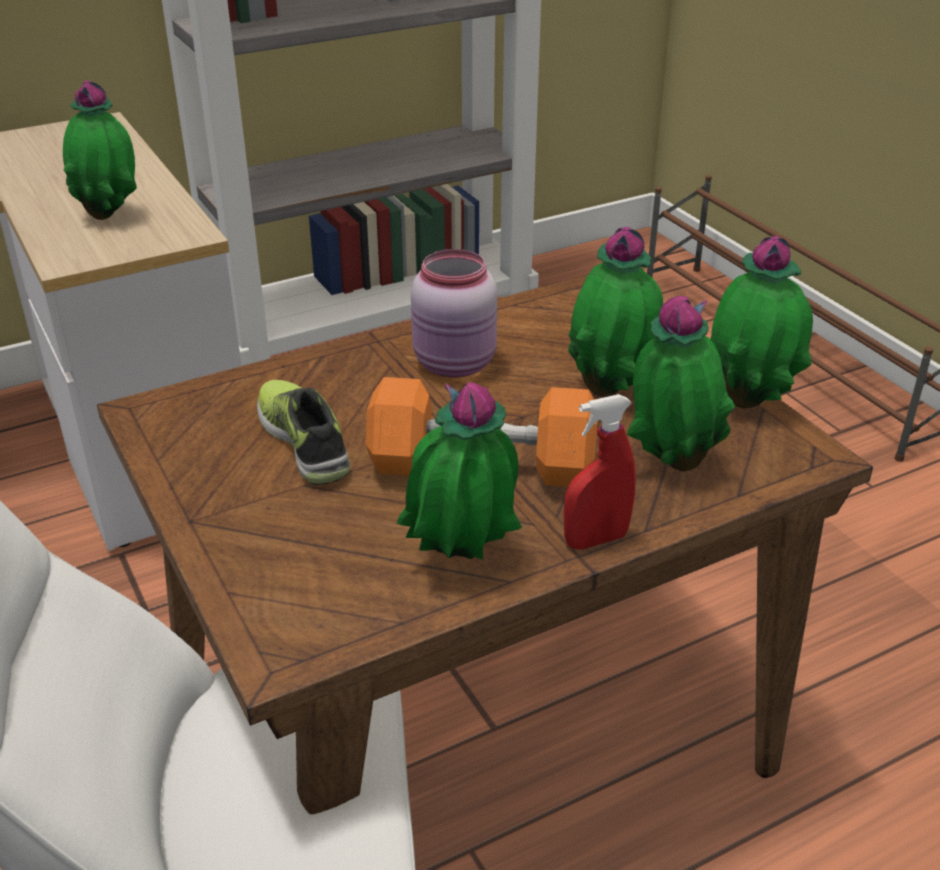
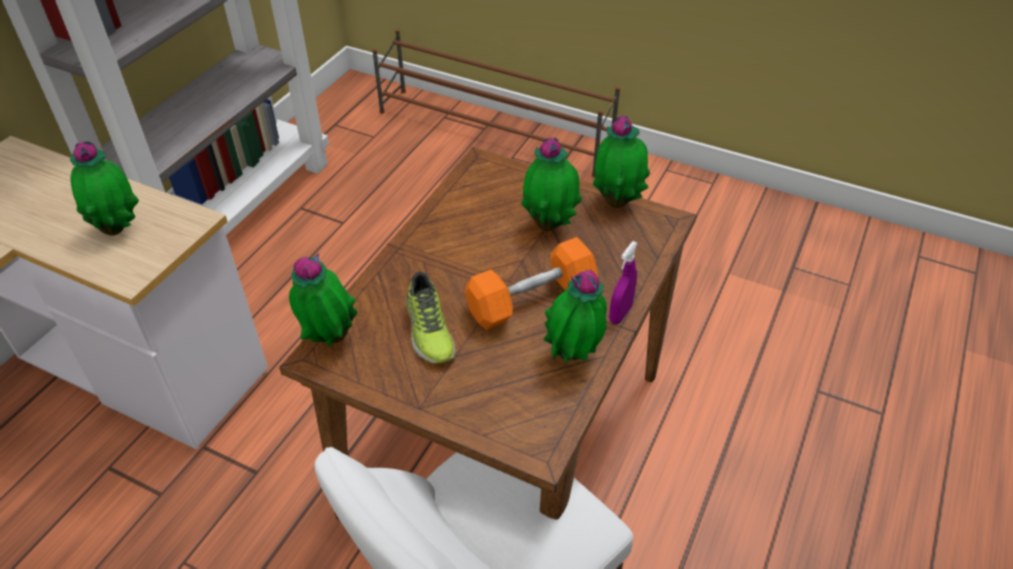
camera: 35 degrees left, 10 degrees up
(306, 441) = (428, 330): shoe -> shoe turned 135 degrees counterclockwise
(456, 365) = (457, 244): pink jar -> none
(596, 540) = (620, 314): red spray bottle -> purple spray bottle
(670, 463) = (614, 255): potted plant -> potted plant (329, 338)

